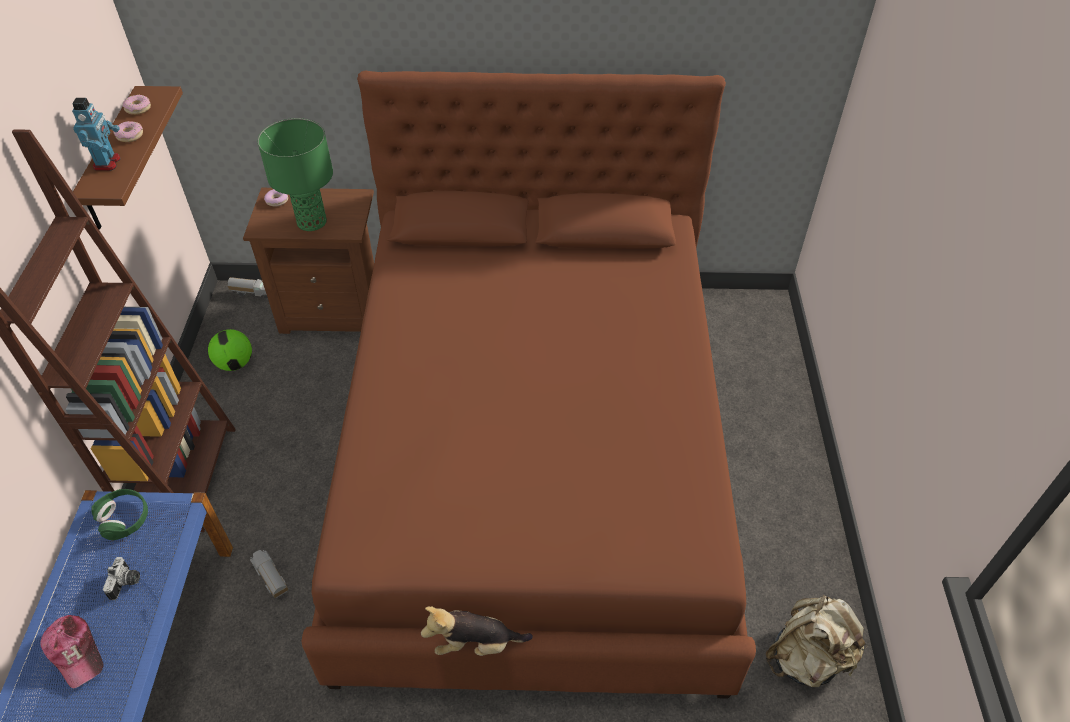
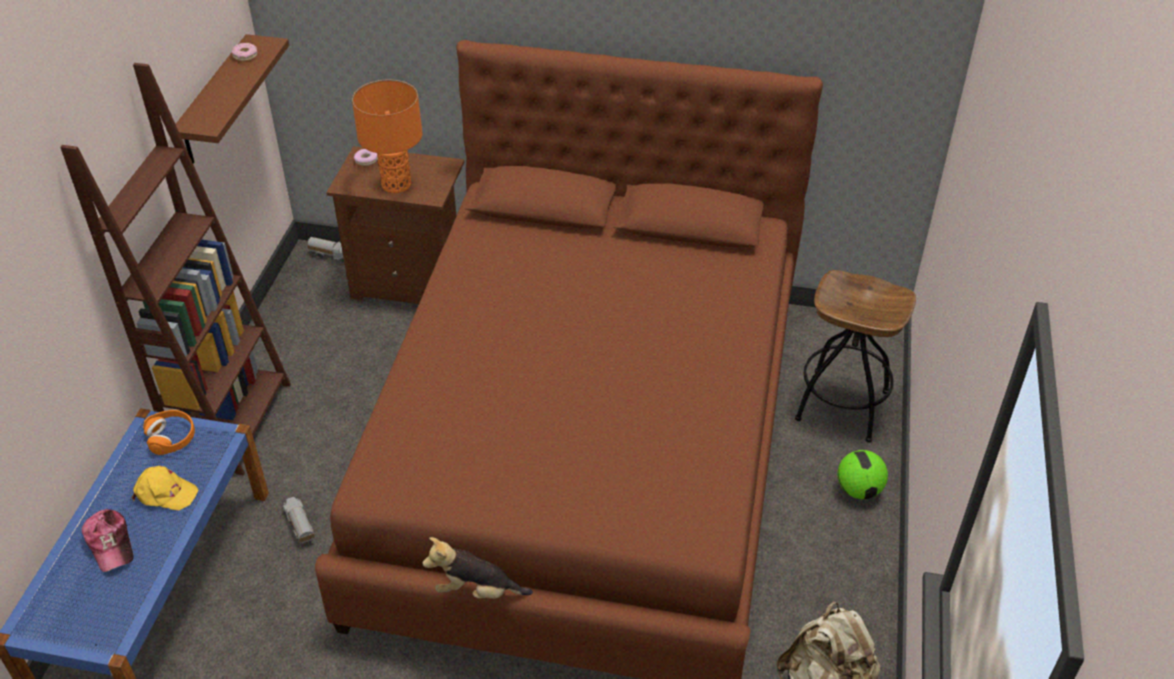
camera: 10 degrees right, 5 degrees down
(108, 163) = (209, 103): toy robot -> none
(124, 518) = (171, 437): green headphones -> orange headphones
(127, 583) = (165, 493): camera -> yellow cap
(130, 135) = (233, 80): donut -> none
(235, 363) = (301, 322): football -> football (858, 490)
(312, 222) = (396, 184): green table lamp -> orange table lamp
(754, 379) = (841, 405): none -> brown stool

